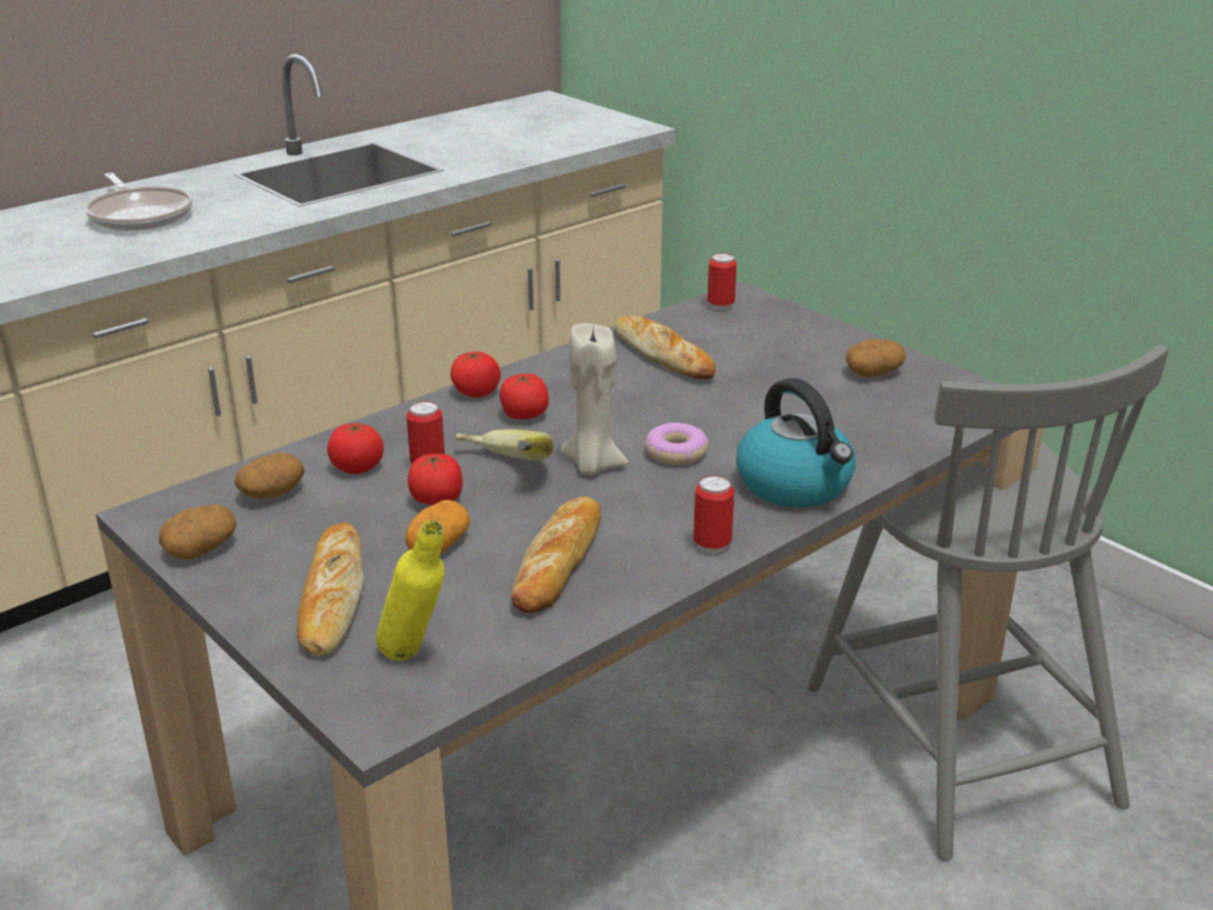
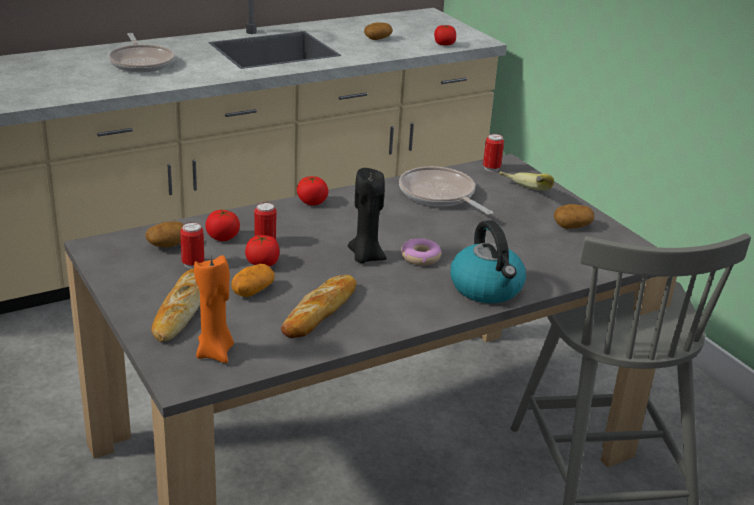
camera: 10 degrees right, 0 degrees up
(201, 548) = (116, 270): potato -> potato (377, 38)
(416, 658) = (215, 352): yellow bottle -> orange candle
(501, 471) = (308, 252): banana -> banana (522, 194)
(524, 415) = (336, 220): tomato -> tomato (444, 44)
(592, 465) = (365, 257): beige candle -> black candle
(663, 355) = (439, 195): bread -> frying pan
(712, 545) = (417, 316): can -> can (193, 264)

